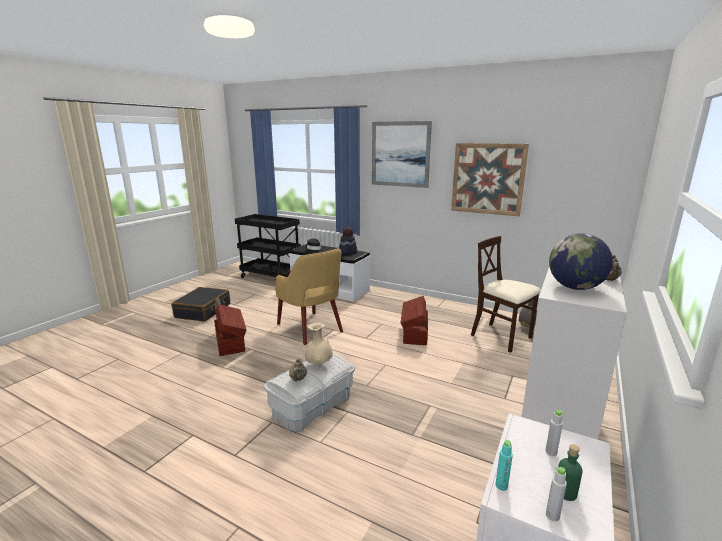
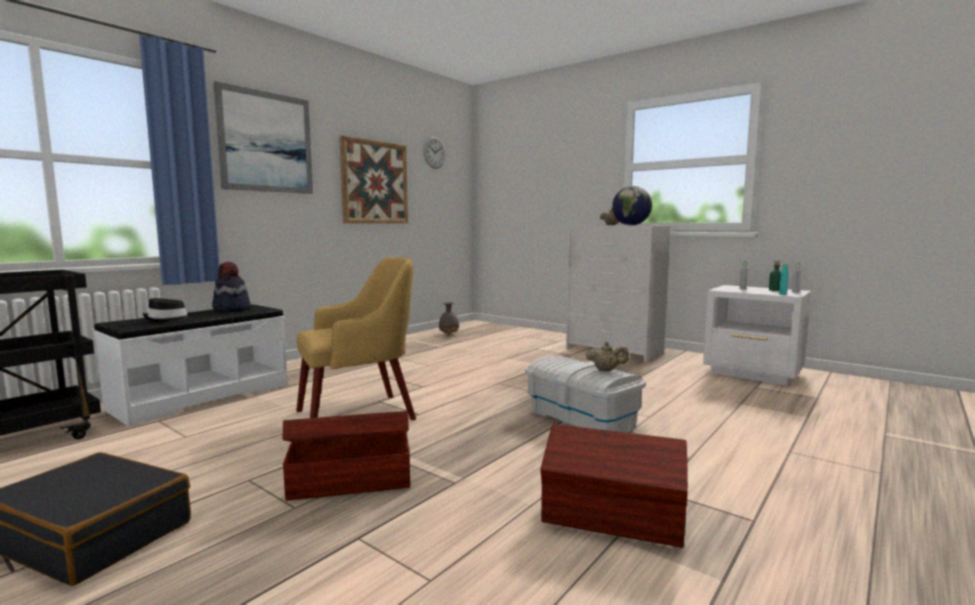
camera: 80 degrees left, 10 degrees down
(319, 364) = (573, 361): beige vase -> none
(414, 333) = (428, 366): brown storage box -> brown storage box (613, 519)
(501, 337) = (463, 342): beige chair -> none
(574, 146) = (434, 152): none -> wall clock

